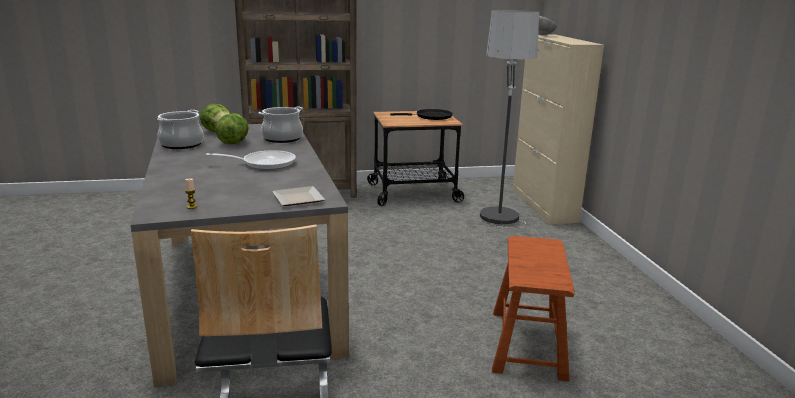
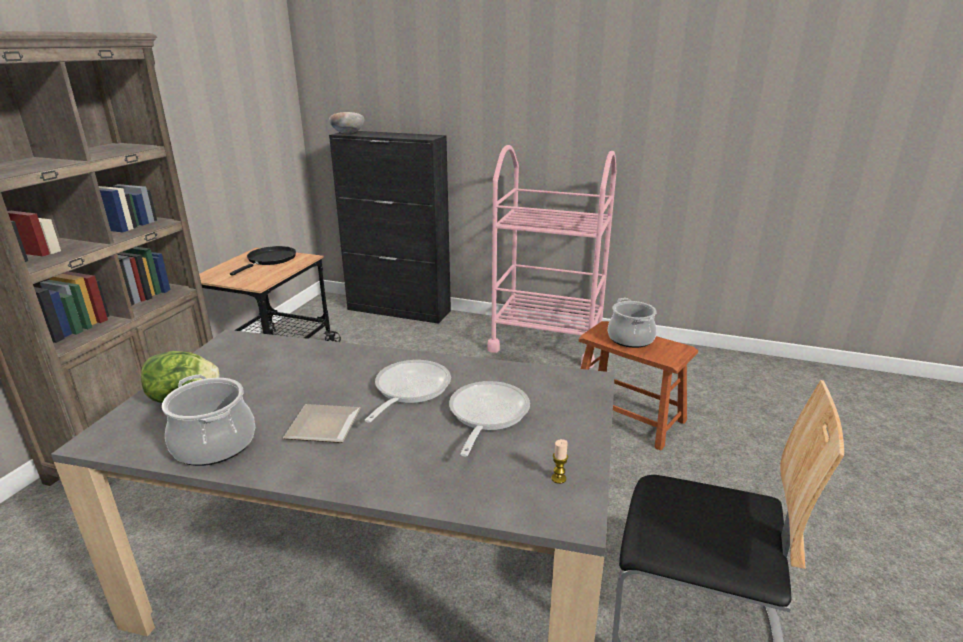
camera: 60 degrees left, 5 degrees up
(233, 142) = (270, 395): lettuce -> none
(250, 183) = (486, 416): none -> frying pan
(282, 138) = (300, 355): cooking pot -> cooking pot (630, 339)
(300, 199) = (576, 394): plate -> plate (326, 425)
(499, 231) = (424, 350): floor lamp -> none
(543, 205) = (399, 310): beige cabinet -> black cabinet
(601, 276) = (547, 342): none -> pink cart

